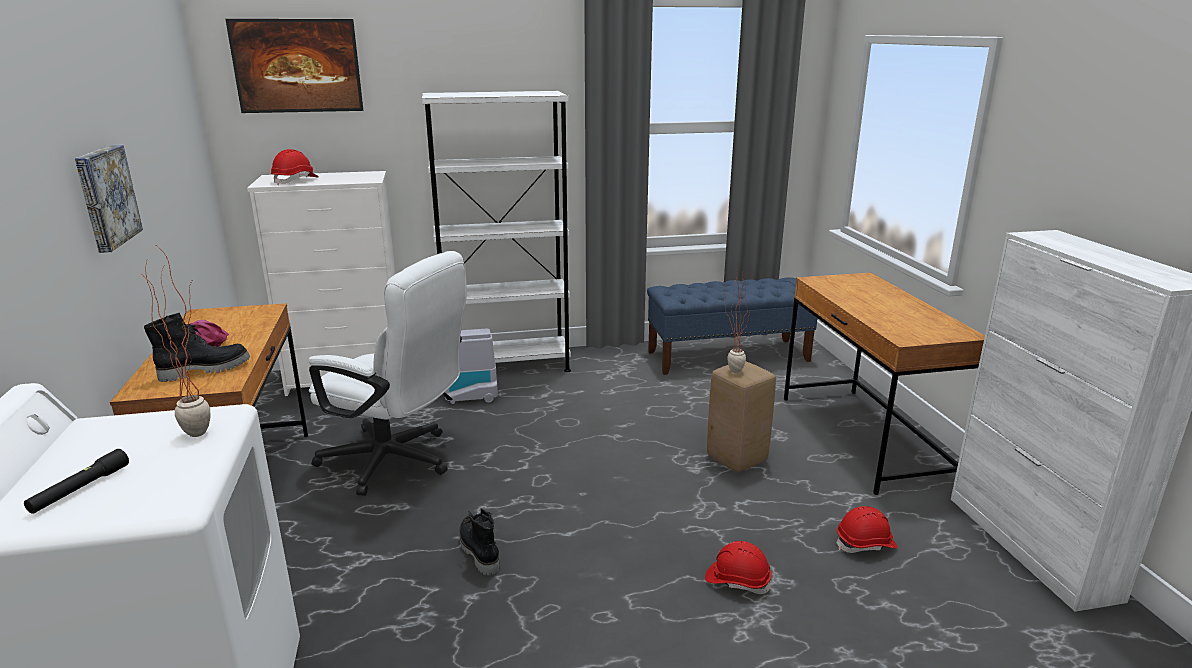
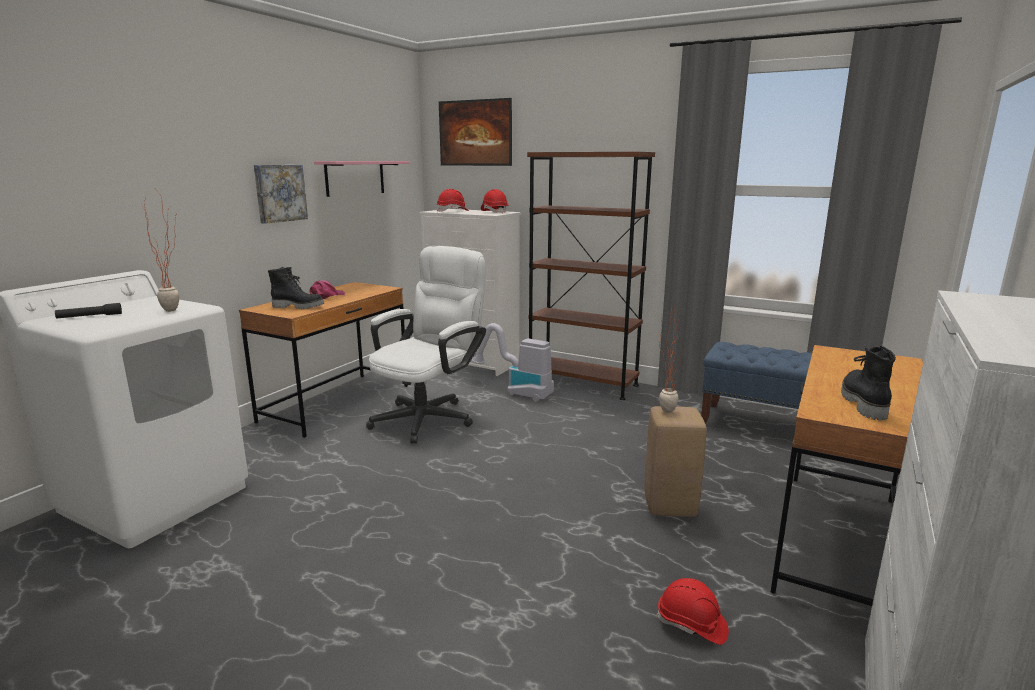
camera: 40 degrees right, 5 degrees down
(159, 150) = (355, 178): none -> pink shelf
(397, 462) = (430, 416): white office chair -> white office chair turned 120 degrees counterclockwise
(478, 551) = (395, 483): black boot -> black boot (862, 402)
(507, 366) = (582, 383): white bookcase -> brown bookcase
(737, 580) = (529, 587): red hard hat -> red hard hat (494, 212)

